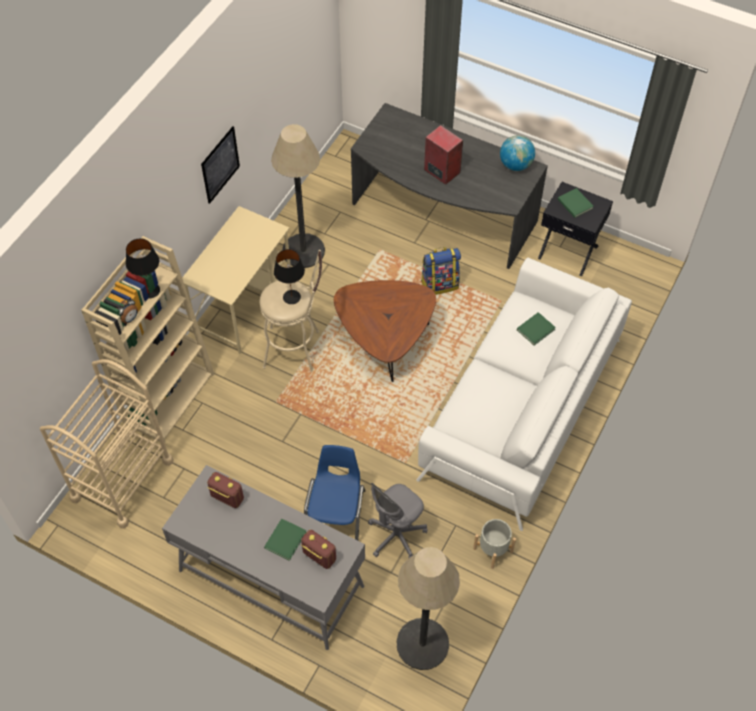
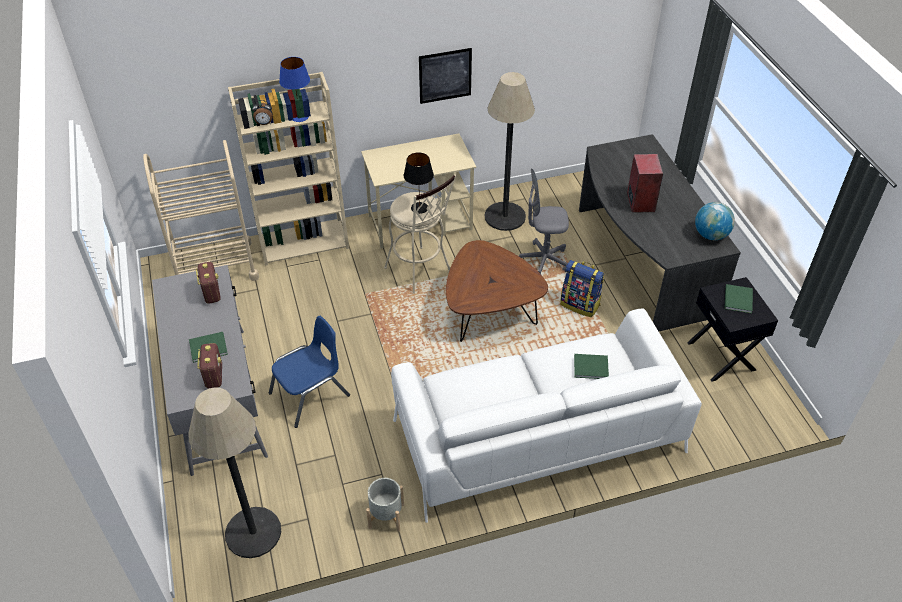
camera: 45 degrees right, 10 degrees down
(150, 291) = (299, 117): black table lamp -> blue table lamp
(396, 535) = (331, 444): grey office chair -> grey office chair (543, 260)

